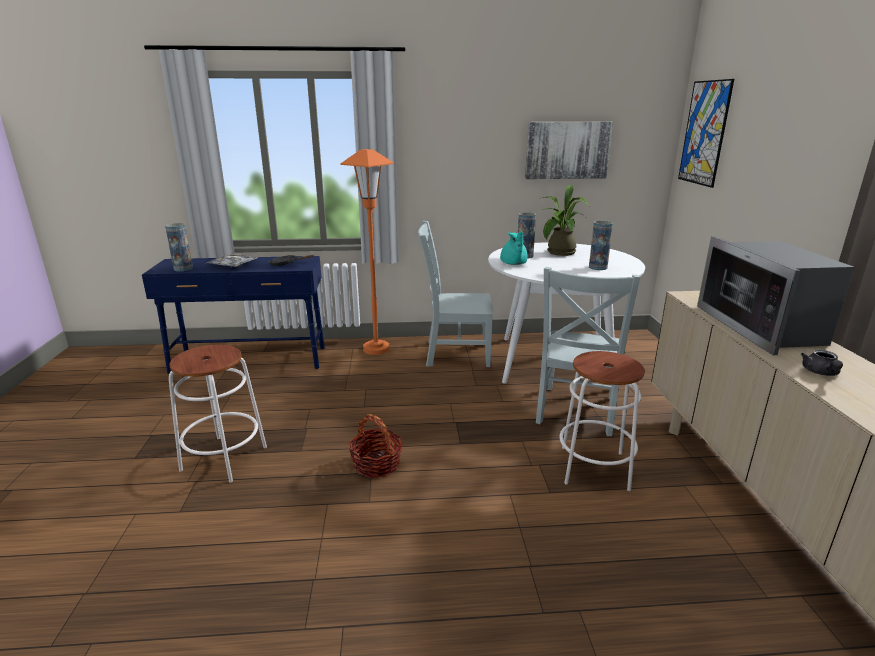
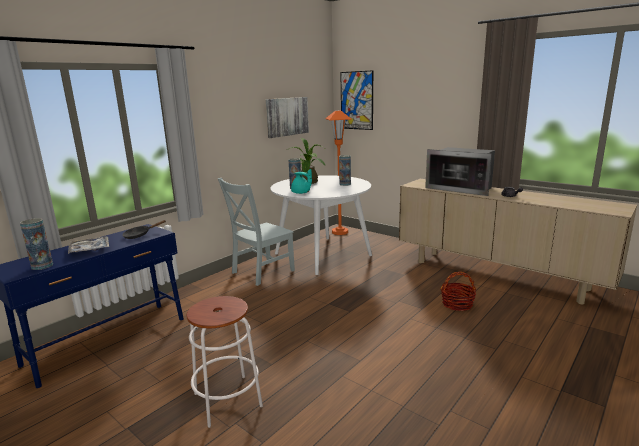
camera: 45 degrees left, 5 degrees down
(376, 349) = (202, 290): orange floor lamp -> orange floor lamp (340, 232)
(377, 464) = (329, 343): basket -> basket (457, 304)
(575, 412) = (372, 272): grey chair -> none
(594, 468) = (419, 290): white stool -> none

